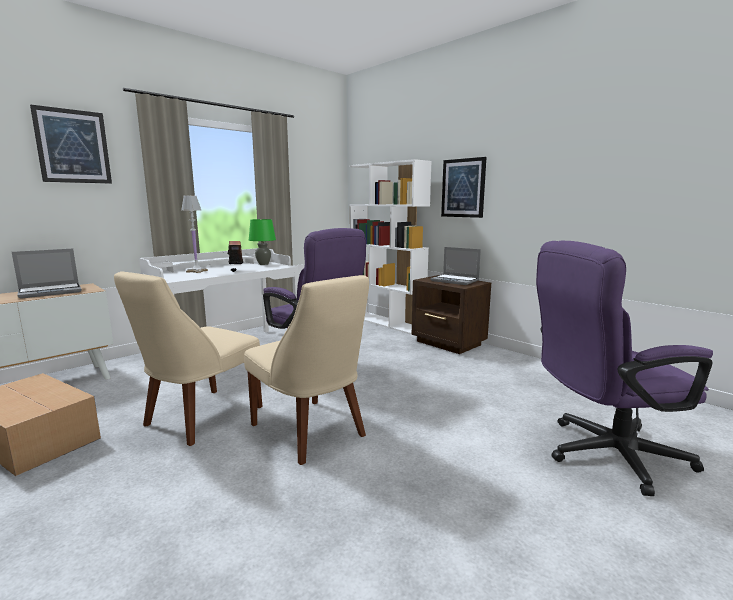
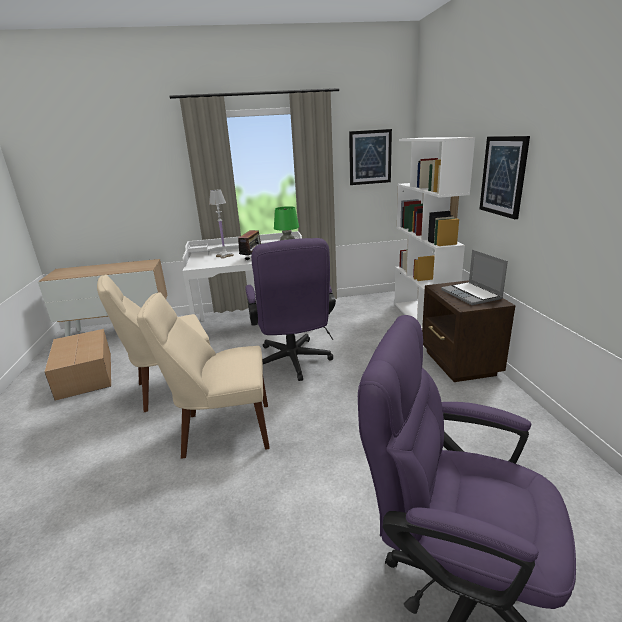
camera: 35 degrees right, 10 degrees up
(51, 292) = (125, 266): laptop -> none
(73, 146) = (140, 151): picture -> picture (370, 157)
(311, 432) = (222, 430): beige chair -> beige chair turned 90 degrees clockwise

